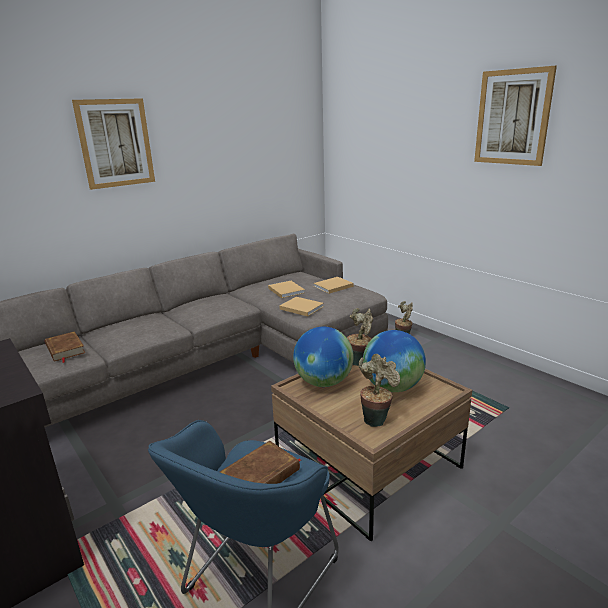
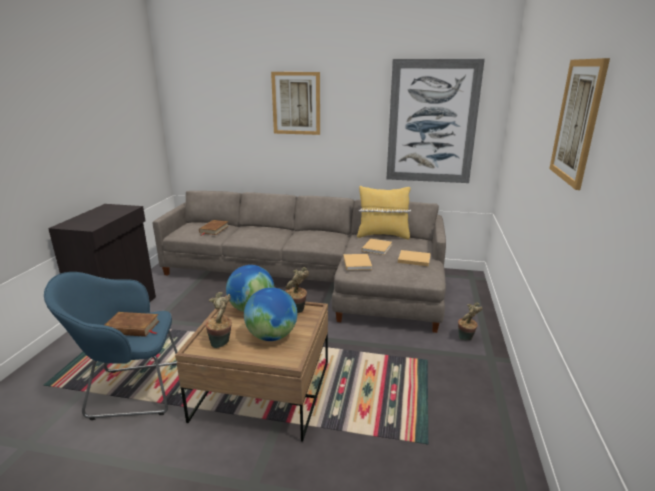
camera: 50 degrees right, 0 degrees up
(263, 281) = (382, 235): none -> yellow pillow
(268, 151) = (432, 122): none -> picture

